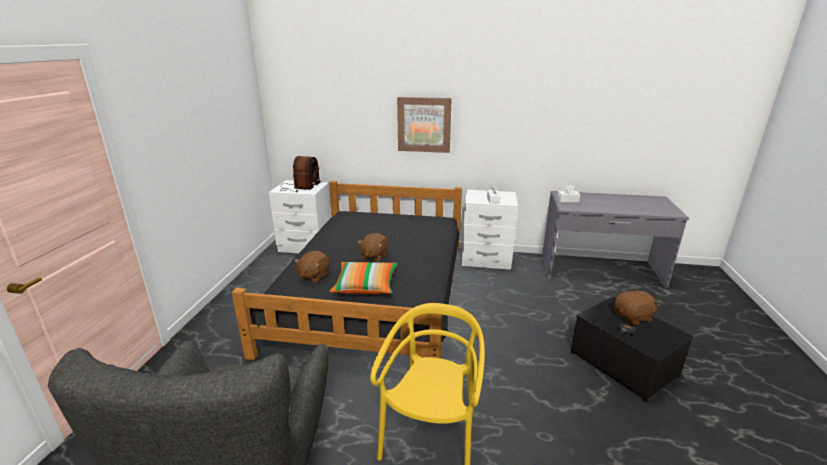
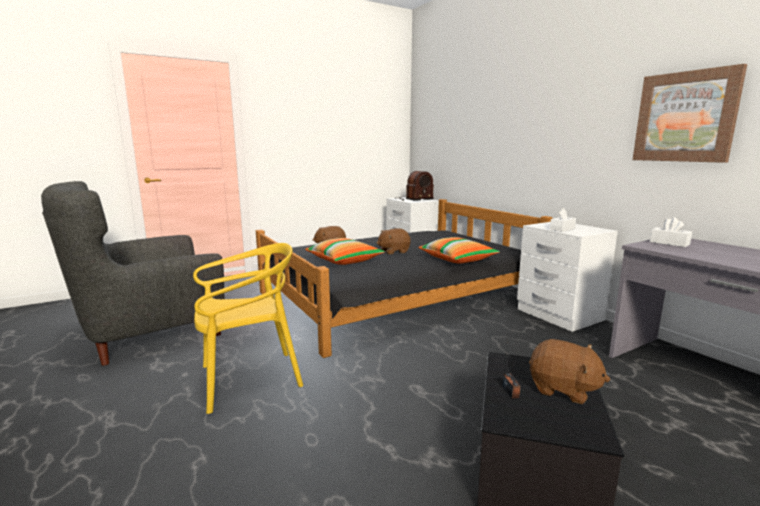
camera: 50 degrees right, 10 degrees down
(424, 124) = (521, 139): picture -> picture (685, 117)
(432, 246) = (457, 260): none -> pillow

